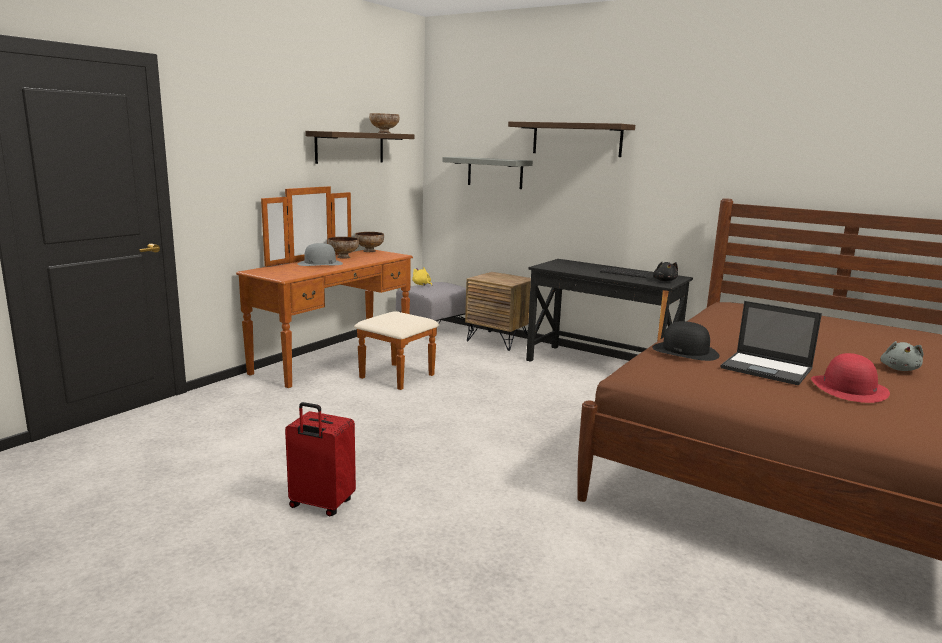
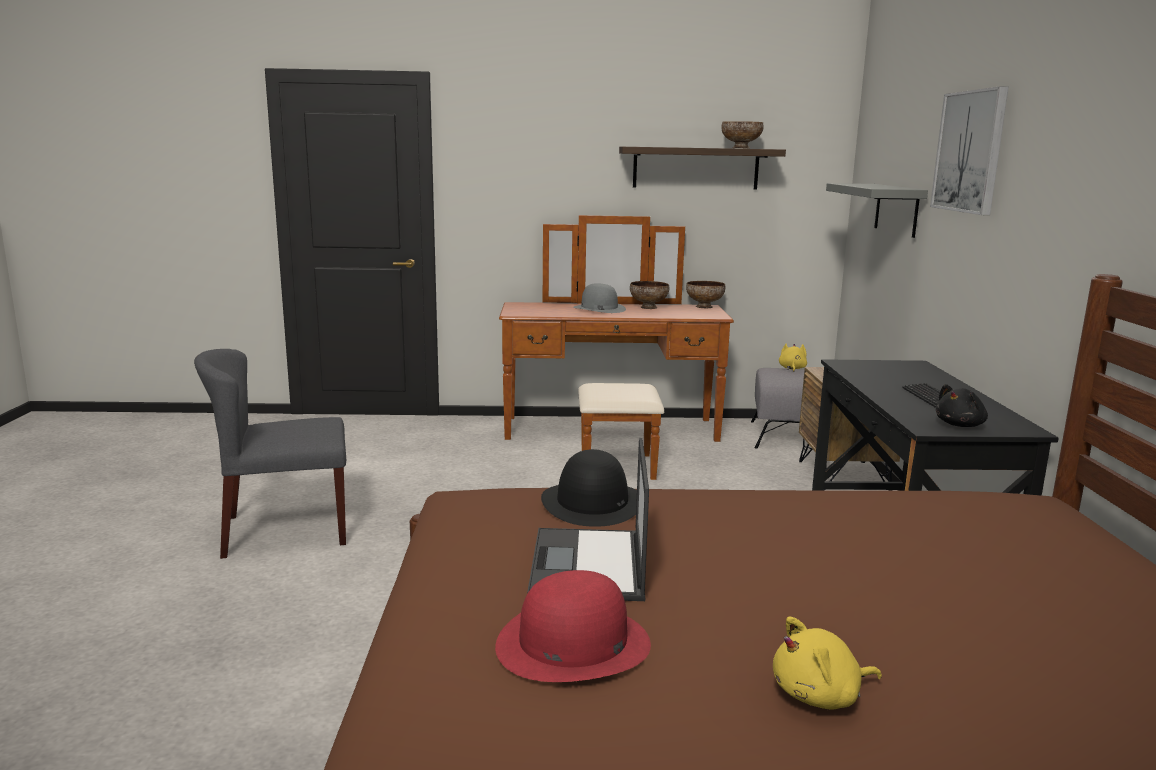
camera: 55 degrees right, 0 degrees up
(321, 505) = (284, 530): red suitcase -> grey chair
(576, 139) = (970, 151): shelf -> picture
(899, 369) = (820, 696): grey plush toy -> yellow plush toy

